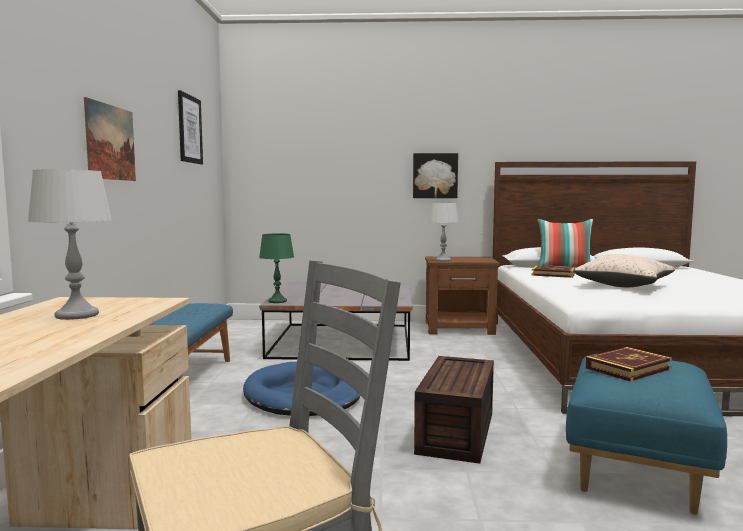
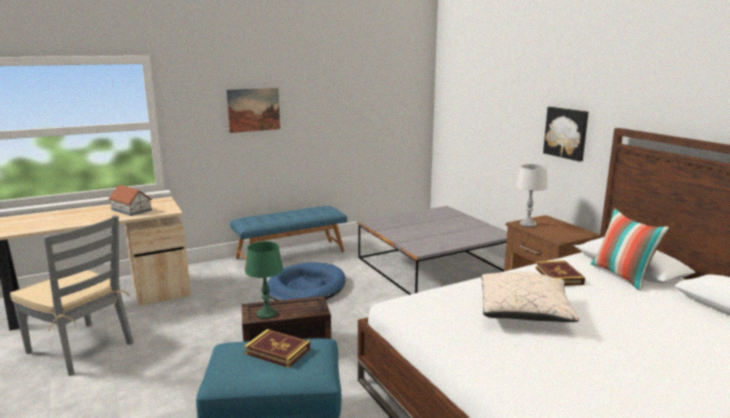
camera: 60 degrees right, 10 degrees up
(76, 315) = (131, 210): grey table lamp -> toy house
(189, 129) = (367, 82): picture -> none
(277, 301) = (374, 220): green table lamp -> green table lamp (267, 314)

